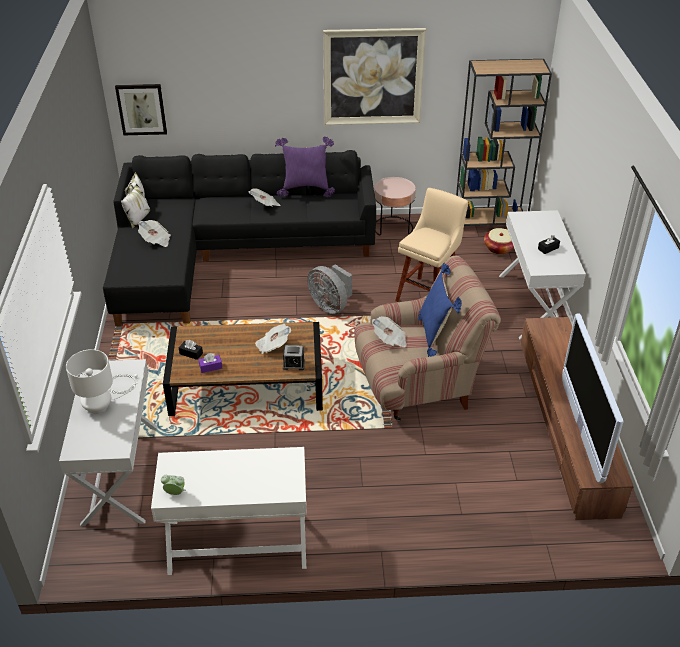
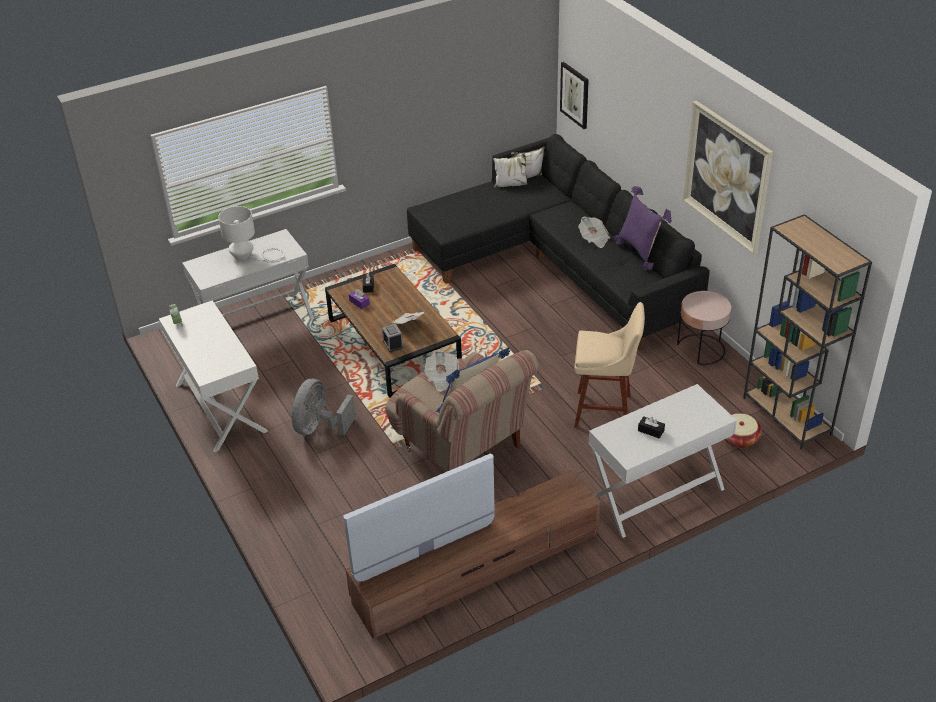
camera: 65 degrees right, 0 degrees up
(156, 240) = (486, 205): newspaper -> none
(330, 305) = (535, 353): grey fan -> grey fan (319, 427)

